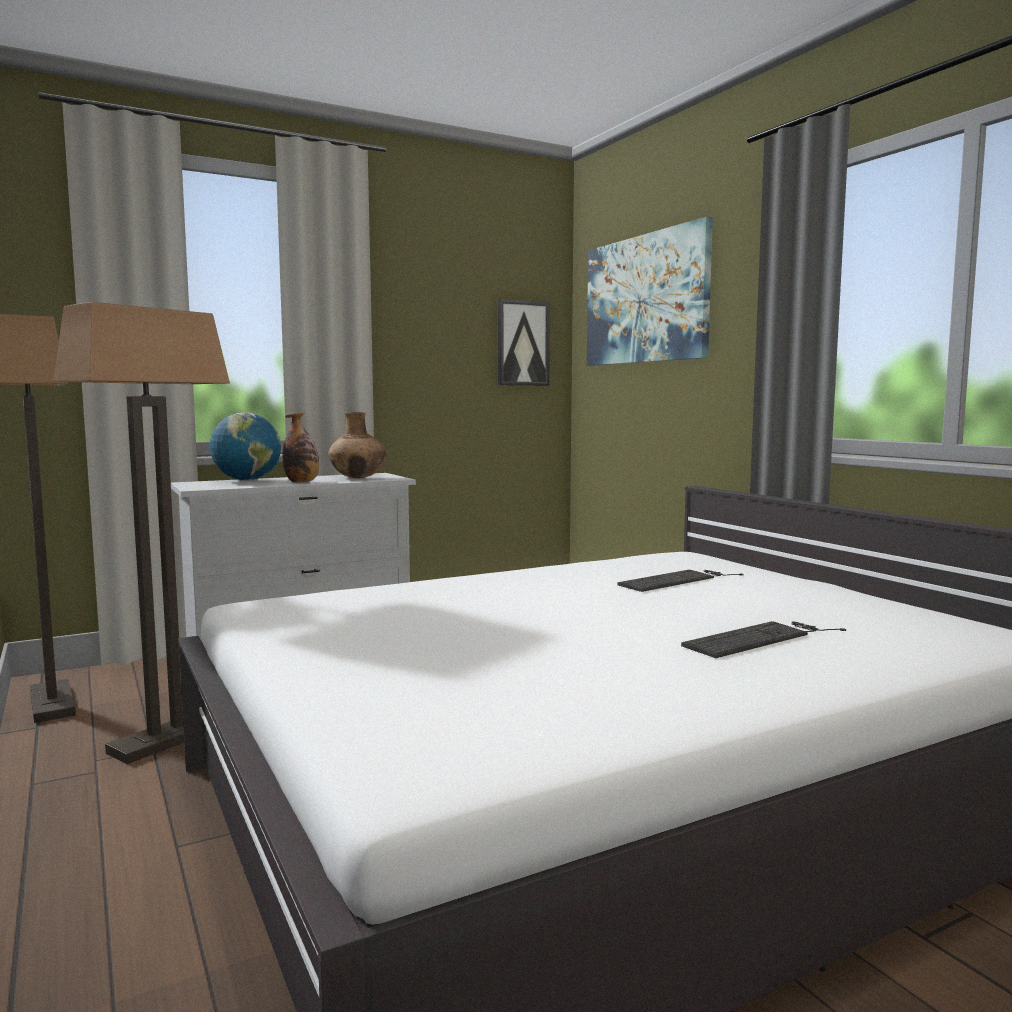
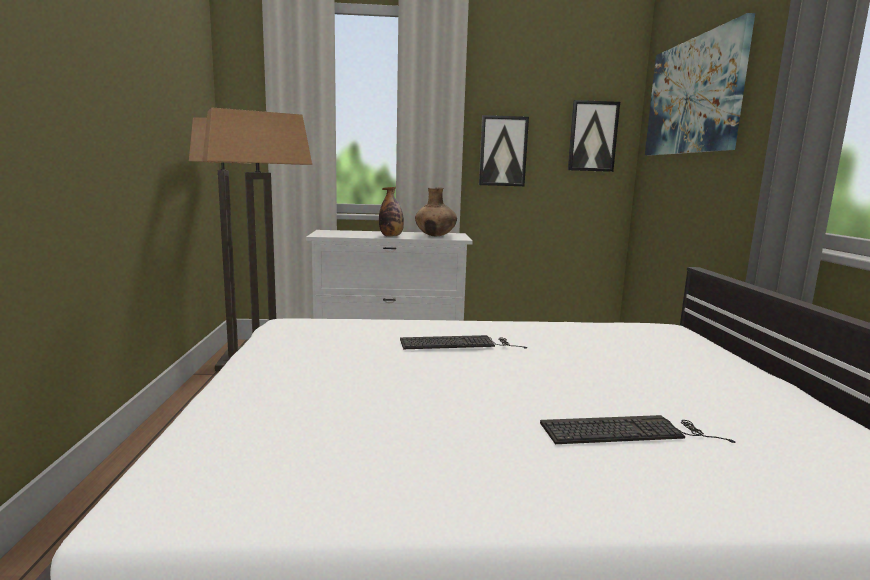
camera: 25 degrees right, 5 degrees up
(247, 480) = (361, 232): globe -> none
(419, 362) = (503, 151): none -> picture
(677, 580) = (627, 353): keyboard -> keyboard (459, 344)

